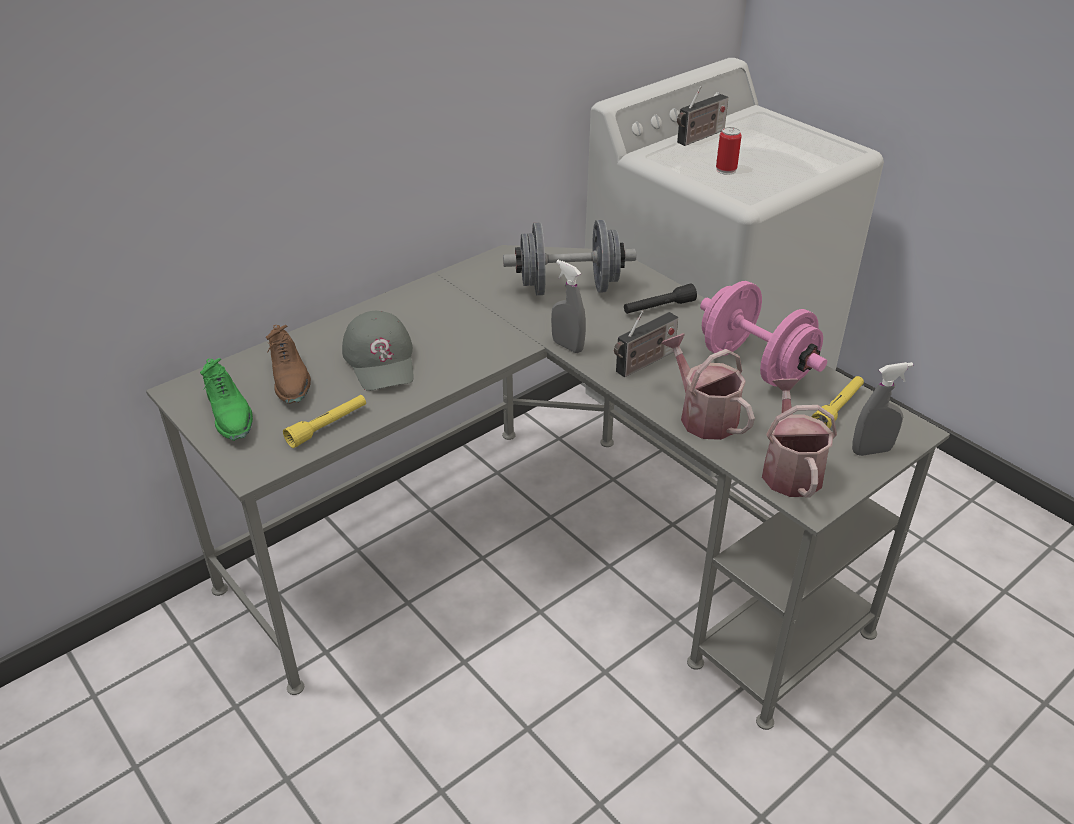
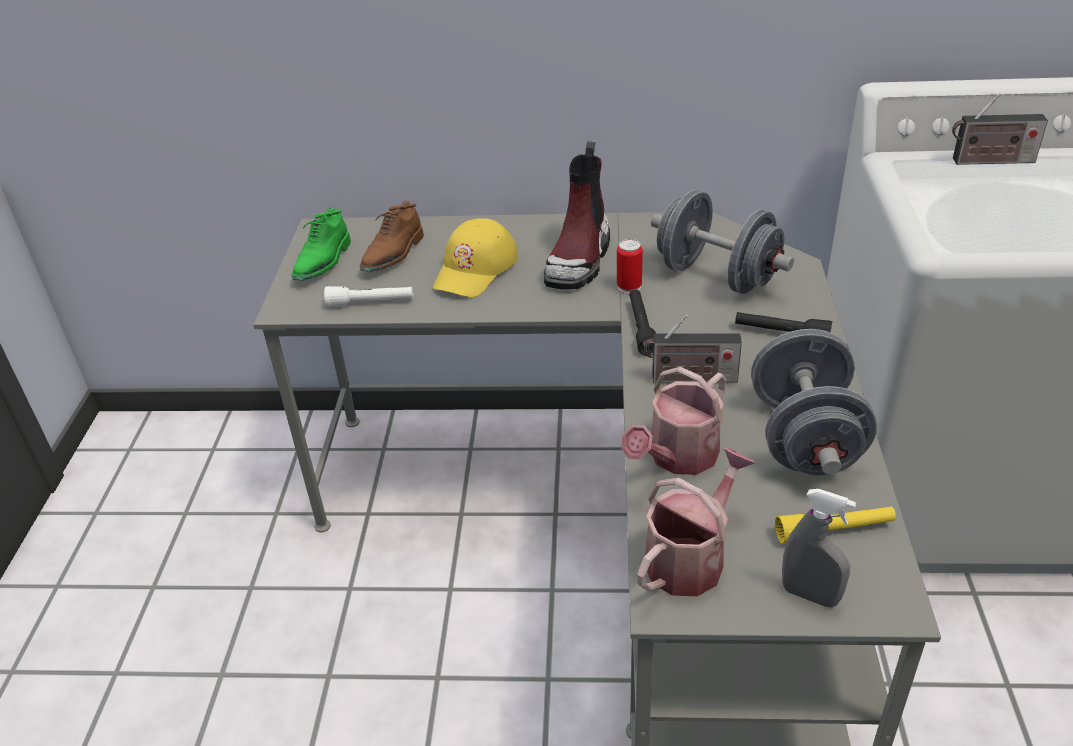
camera: 45 degrees right, 0 degrees up
(328, 426) = (371, 303): yellow flashlight -> white flashlight
(381, 360) = (476, 268): grey cap -> yellow cap
(456, 319) = (579, 260): none -> boot
(567, 346) = (641, 328): grey spray bottle -> black flashlight
(703, 416) = (677, 457): watering can -> watering can turned 150 degrees counterclockwise
(726, 170) = (966, 206): can -> can (629, 286)
(755, 365) = (804, 438): pink dumbbell -> grey dumbbell

